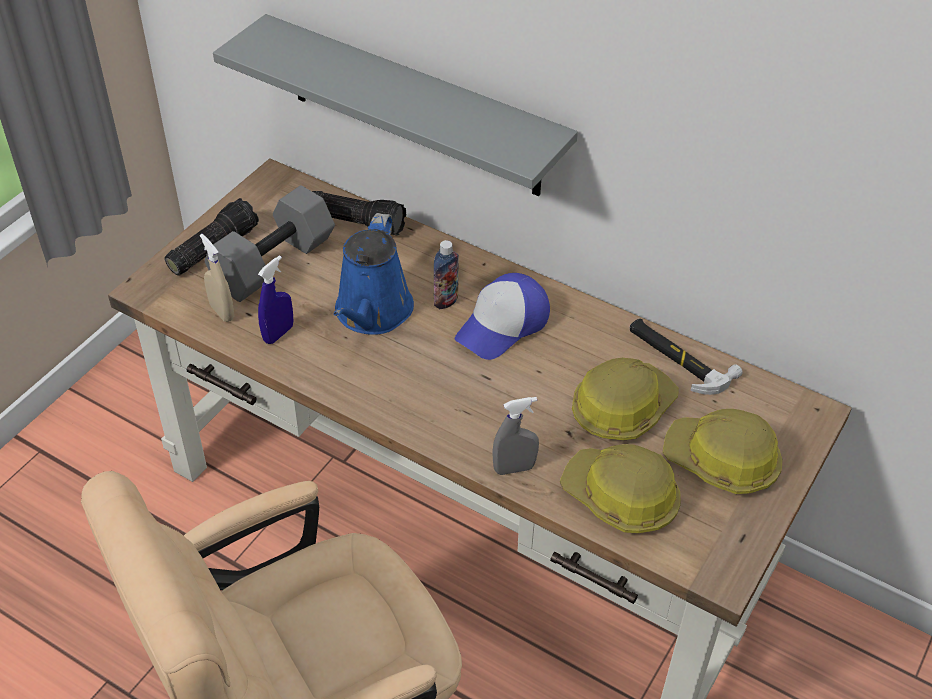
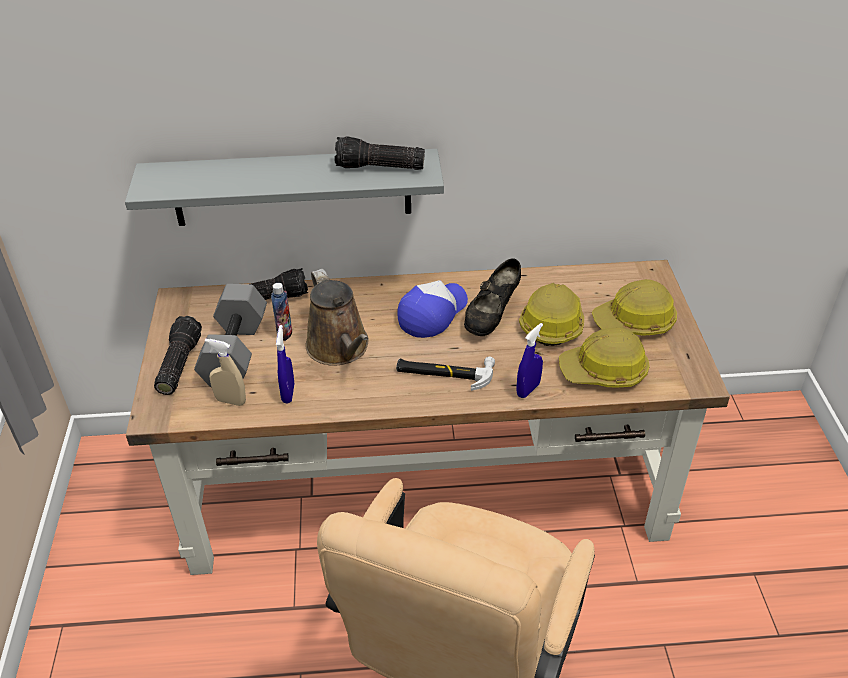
camera: 35 degrees left, 5 degrees down
(372, 313) = (340, 348): blue watering can -> brown watering can
(446, 300) = (380, 317): bottle -> bottle (284, 333)
(487, 126) = (379, 168): none -> flashlight
(503, 325) = (432, 313): cap -> cap turned 150 degrees counterclockwise
(514, 468) = (528, 390): grey spray bottle -> blue spray bottle
(563, 363) = (491, 316): none -> black shoe
(678, 358) = (552, 280): hammer -> hammer (444, 373)

